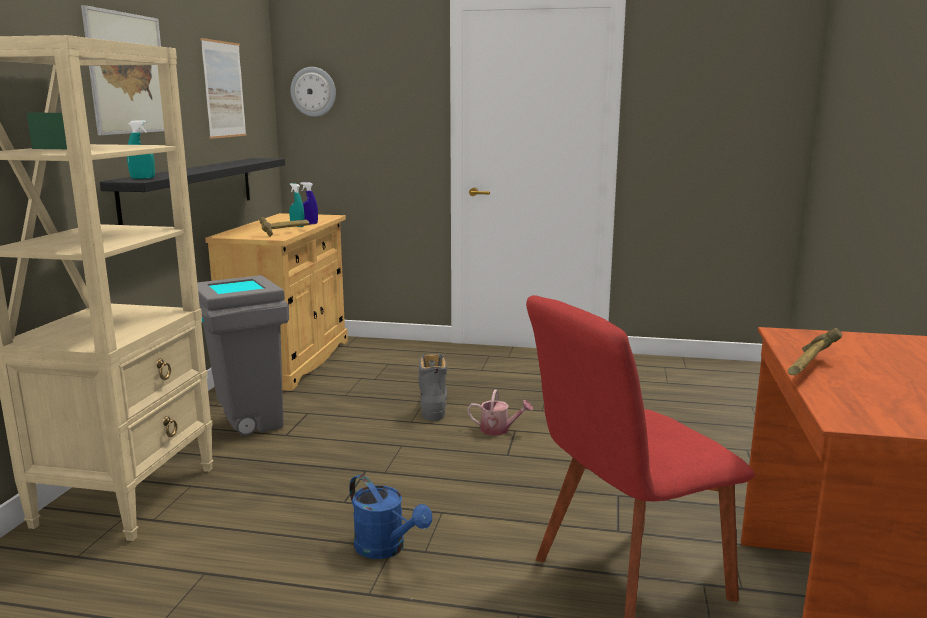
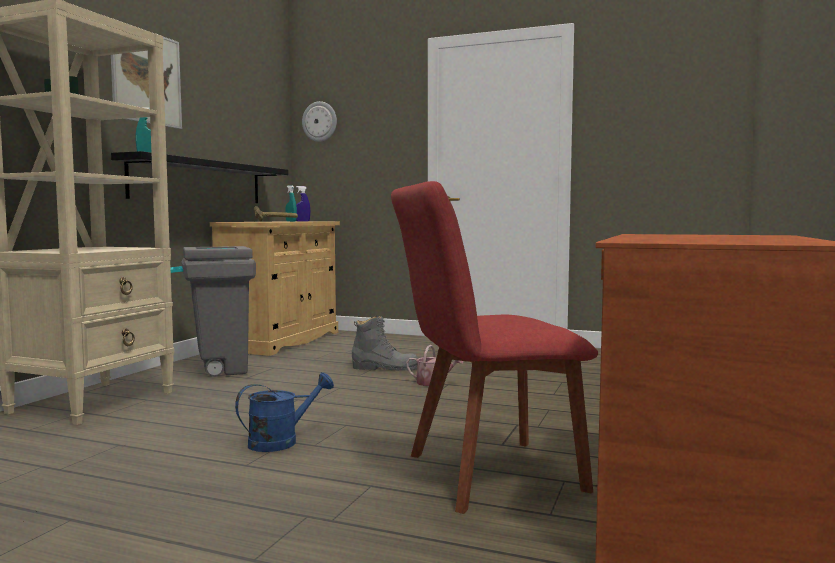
camera: 10 degrees right, 10 degrees down
(224, 89) = (239, 110): picture -> none
(386, 548) = (281, 441): blue watering can -> blue watering can turned 90 degrees counterclockwise
(433, 406) = (385, 368): grey boot -> grey boot turned 90 degrees clockwise
(807, 370) = (632, 236): hammer -> none

